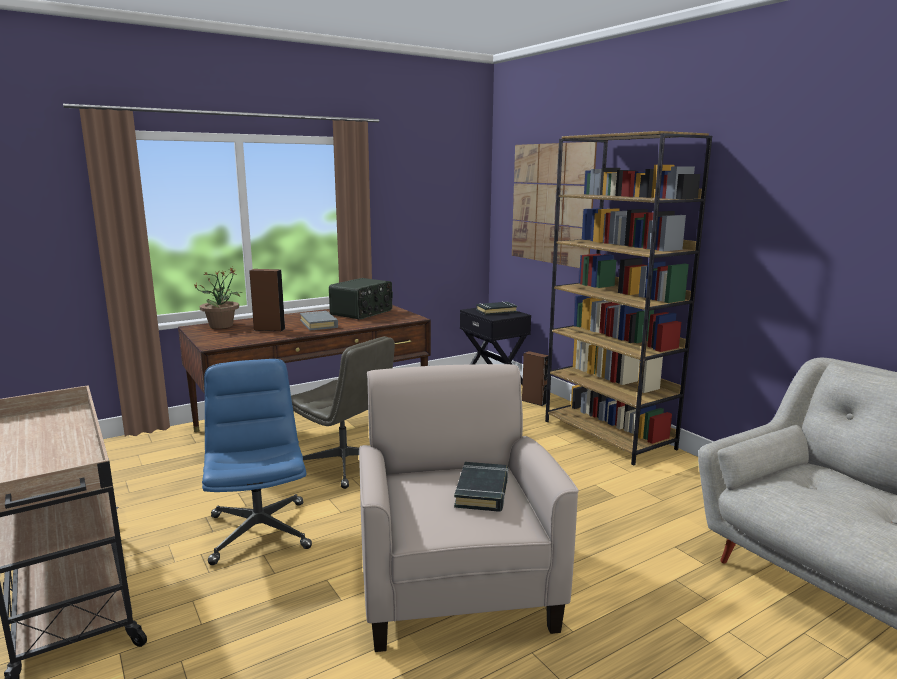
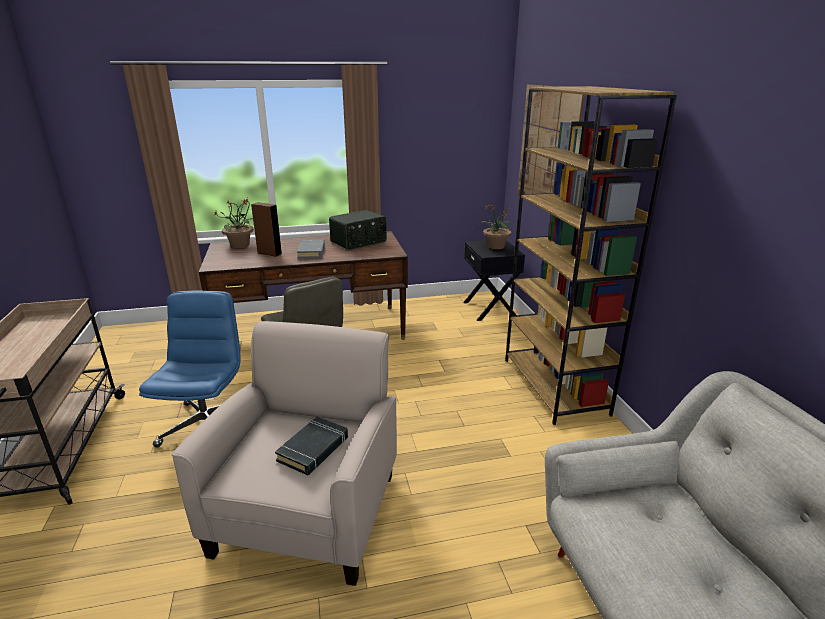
camera: 20 degrees right, 10 degrees up
(496, 311) = (495, 247): black book -> potted plant
(534, 402) = (510, 337): brown speaker -> none

